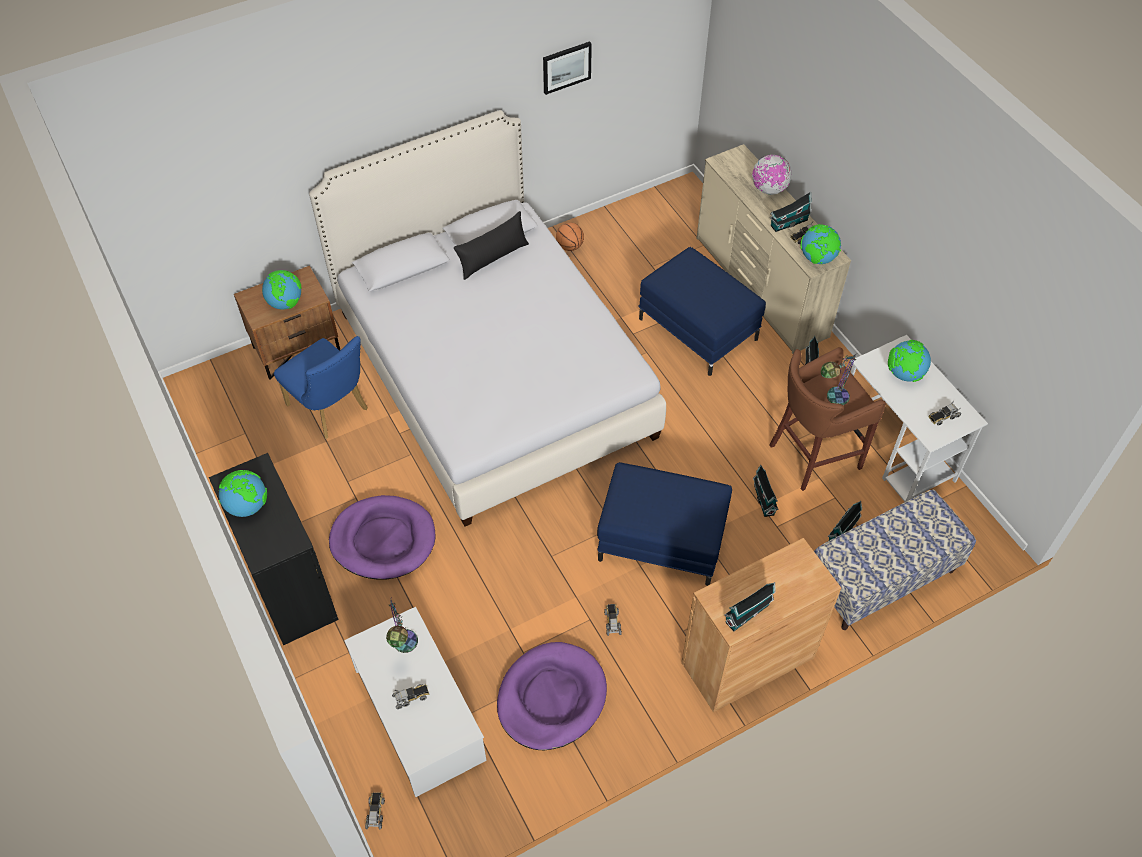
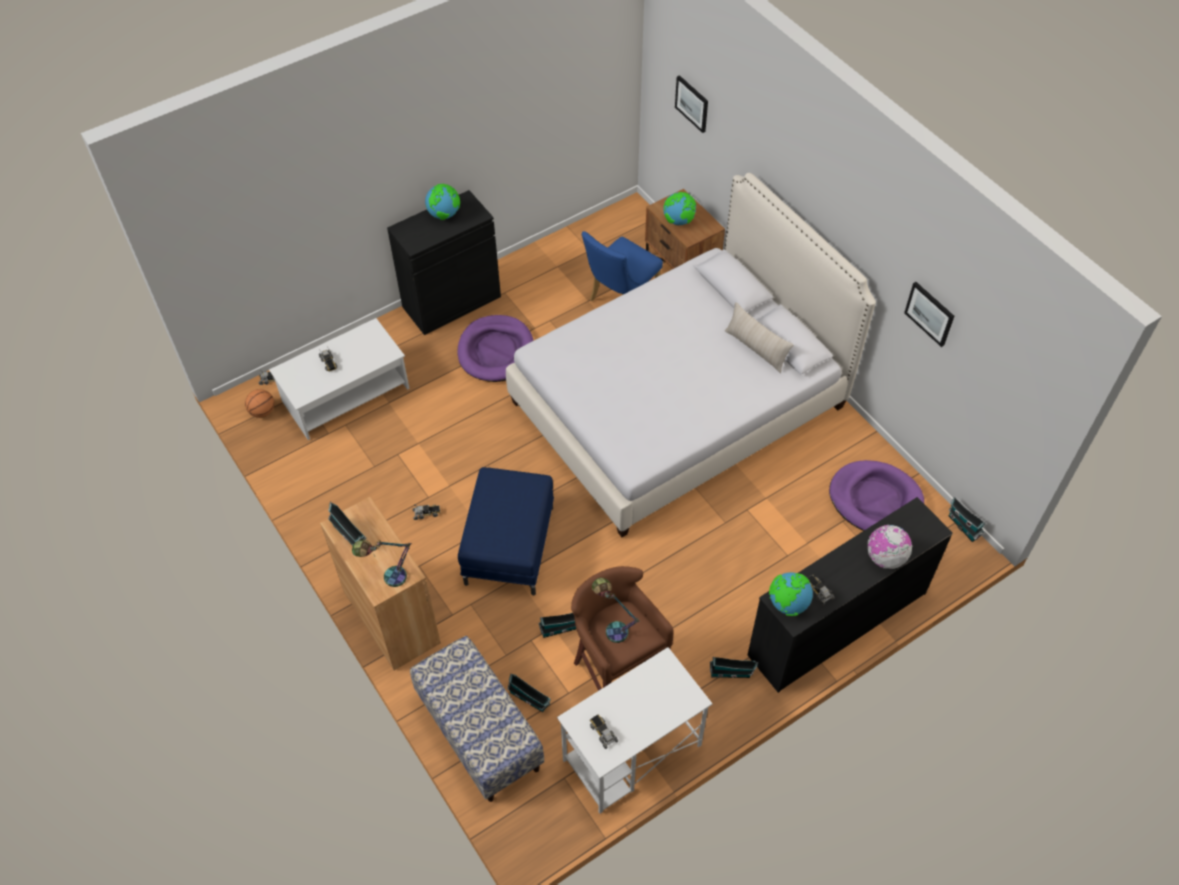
camera: 85 degrees right, 0 degrees up
(203, 199) = (692, 103): none -> picture
(404, 648) = (368, 353): table lamp -> table lamp (388, 577)
(493, 258) = (756, 349): black pillow -> beige pillow
(551, 698) = (358, 476): purple dog bed -> purple dog bed (875, 500)
(569, 246) = (851, 448): basketball -> basketball (262, 412)
(698, 329) = (765, 566): blue ottoman -> none
(760, 287) = (836, 623): beige dresser -> black dresser
(787, 223) = (835, 575): toy house -> toy house (962, 525)
(904, 374) = (655, 697): globe -> none

